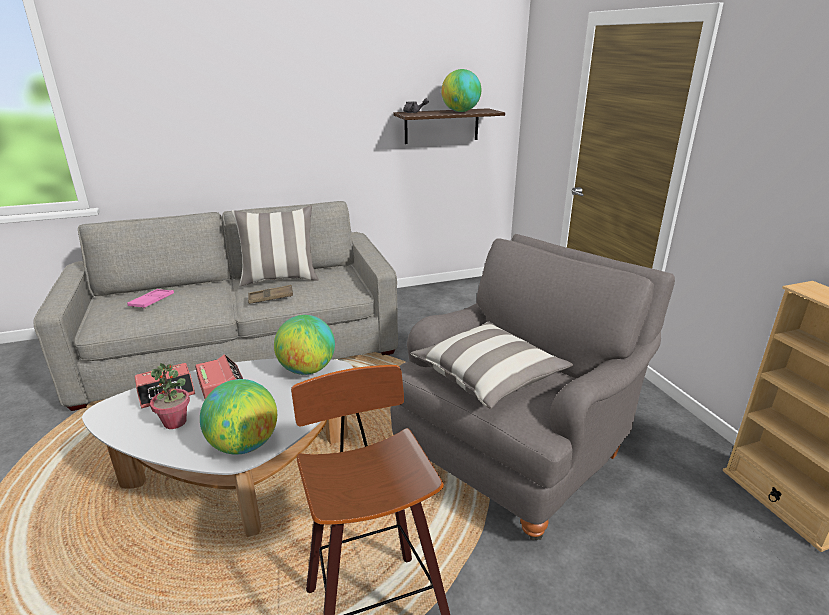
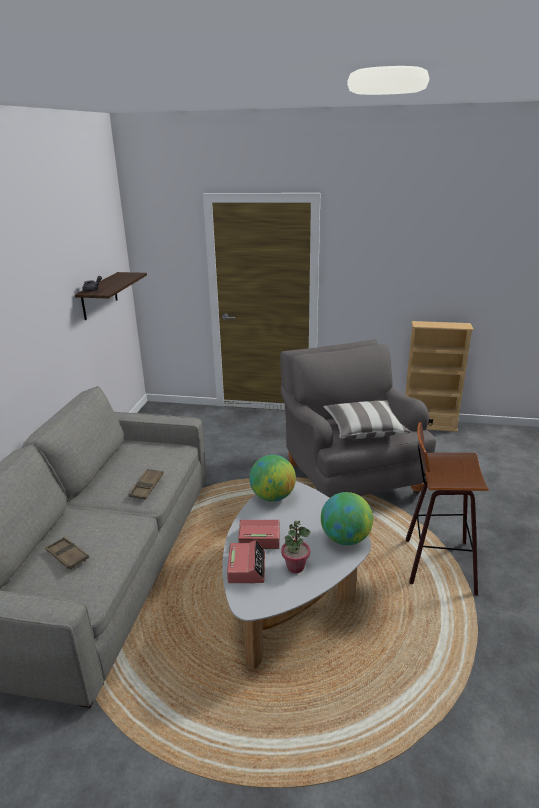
camera: 60 degrees left, 0 degrees up
(152, 301) = (67, 556): pink tray -> brown tray
(279, 279) = (112, 475): pillow -> none
(460, 111) = (119, 280): globe -> none

